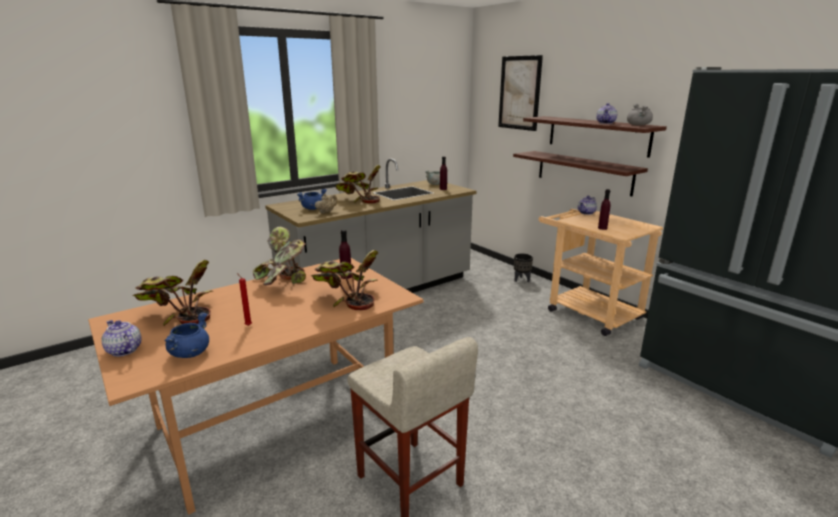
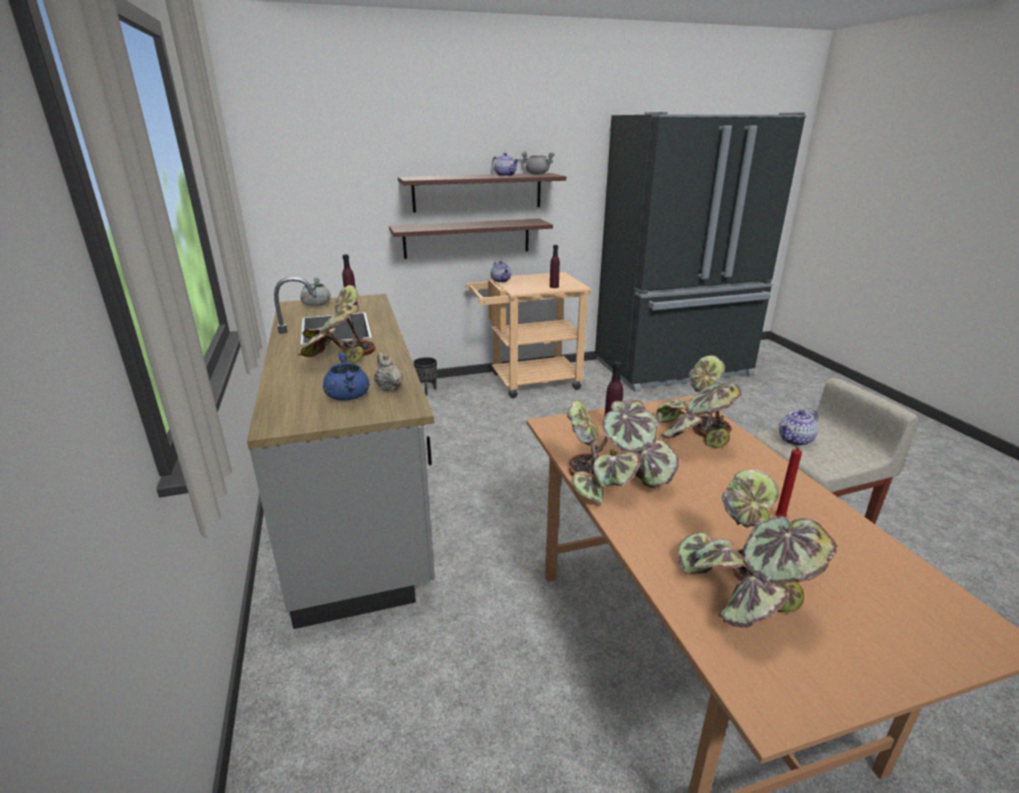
camera: 70 degrees left, 5 degrees up
(123, 350) = (898, 659): teapot -> teapot (795, 440)
(189, 353) = (880, 574): blue cooking pot -> none
(519, 93) = (345, 147): picture -> none

